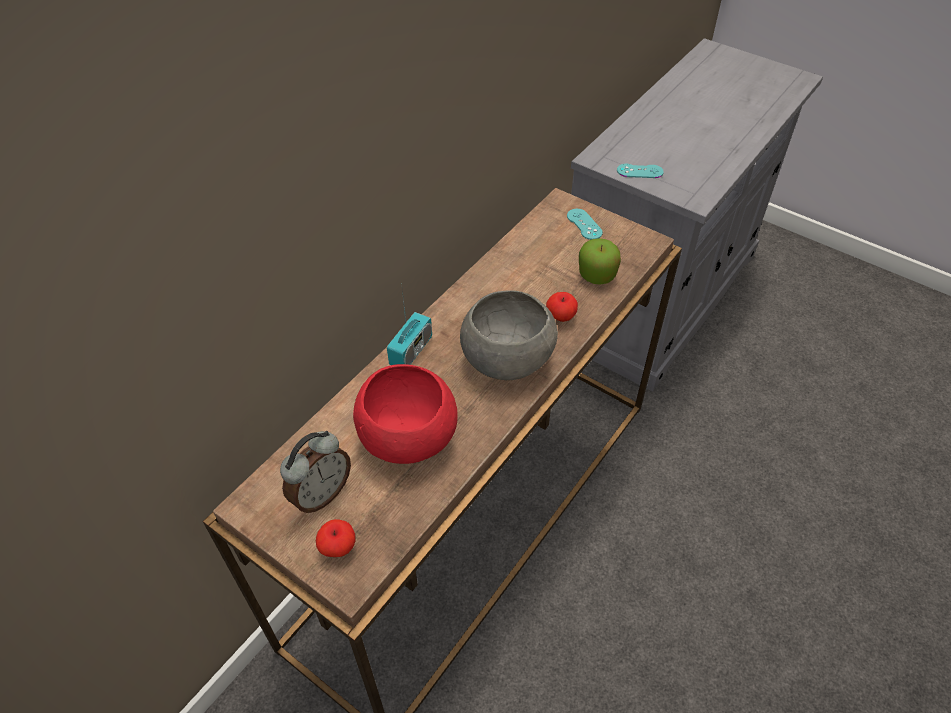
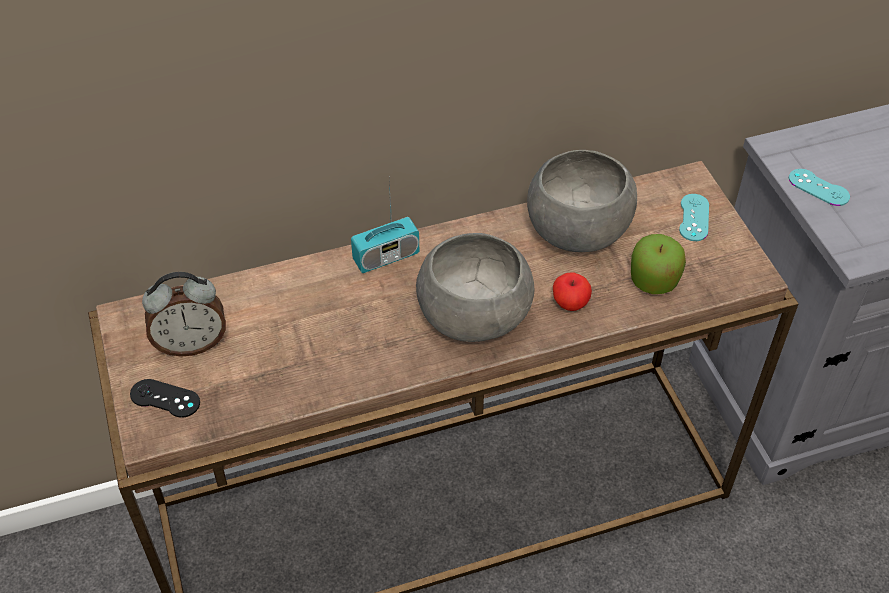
camera: 35 degrees right, 0 degrees up
(338, 547) = (165, 398): apple -> black game controller
(406, 435) = (310, 335): red bowl -> none
(520, 265) = (577, 227): none -> grey bowl

